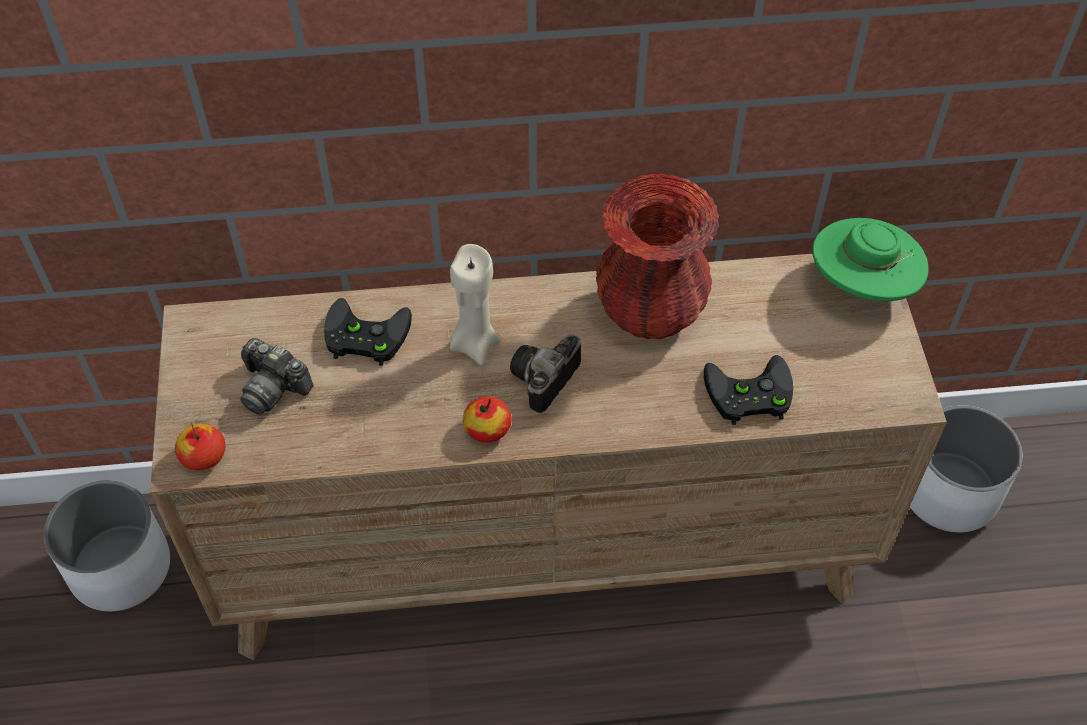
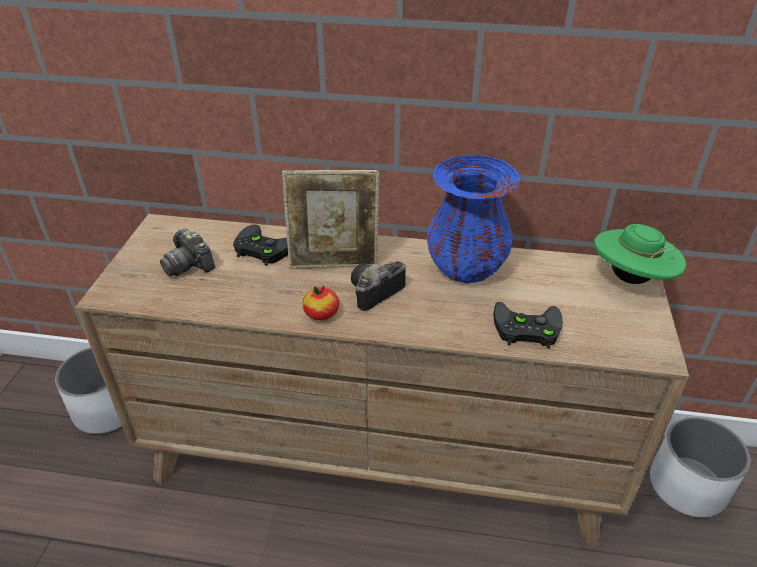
camera: 15 degrees right, 15 degrees down
(204, 456) = (121, 293): apple -> none
(474, 343) = (334, 264): beige candle -> picture frame
(650, 311) = (465, 267): red vase -> blue vase

